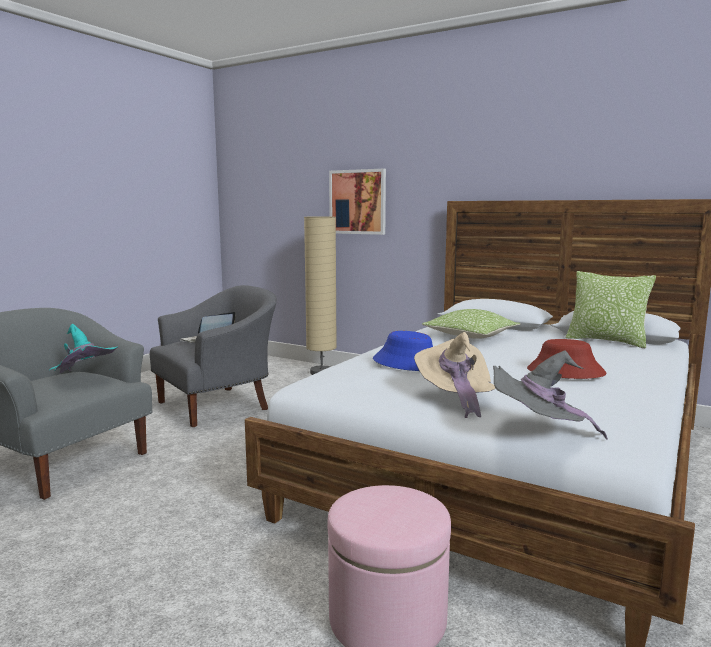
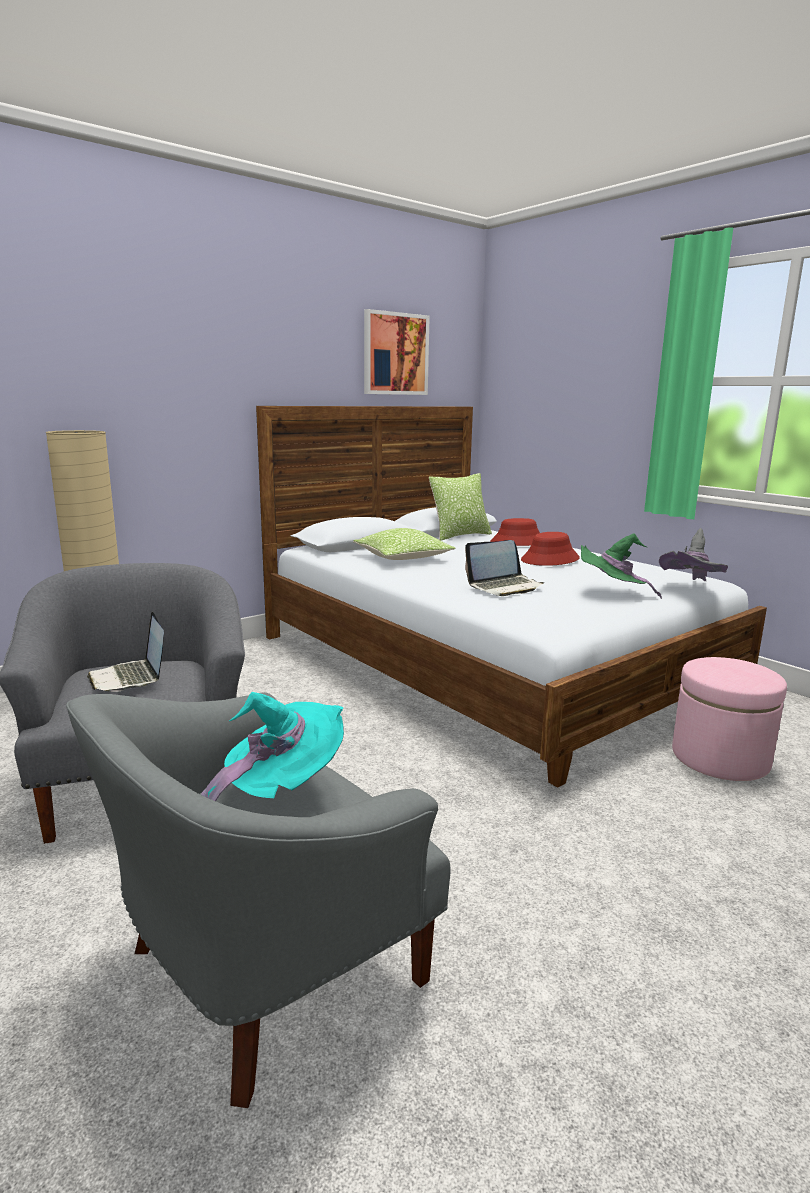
camera: 70 degrees left, 5 degrees up
(358, 202) = (107, 405): picture -> picture (395, 354)
(408, 363) = (505, 587): blue hat -> laptop
(455, 399) = (612, 594): beige hat -> green hat
(627, 358) = (518, 542): none -> red hat

